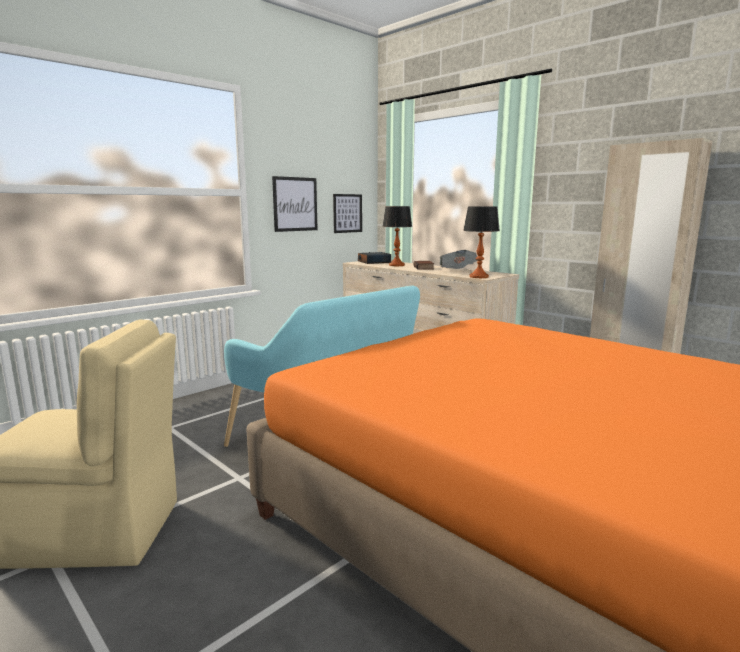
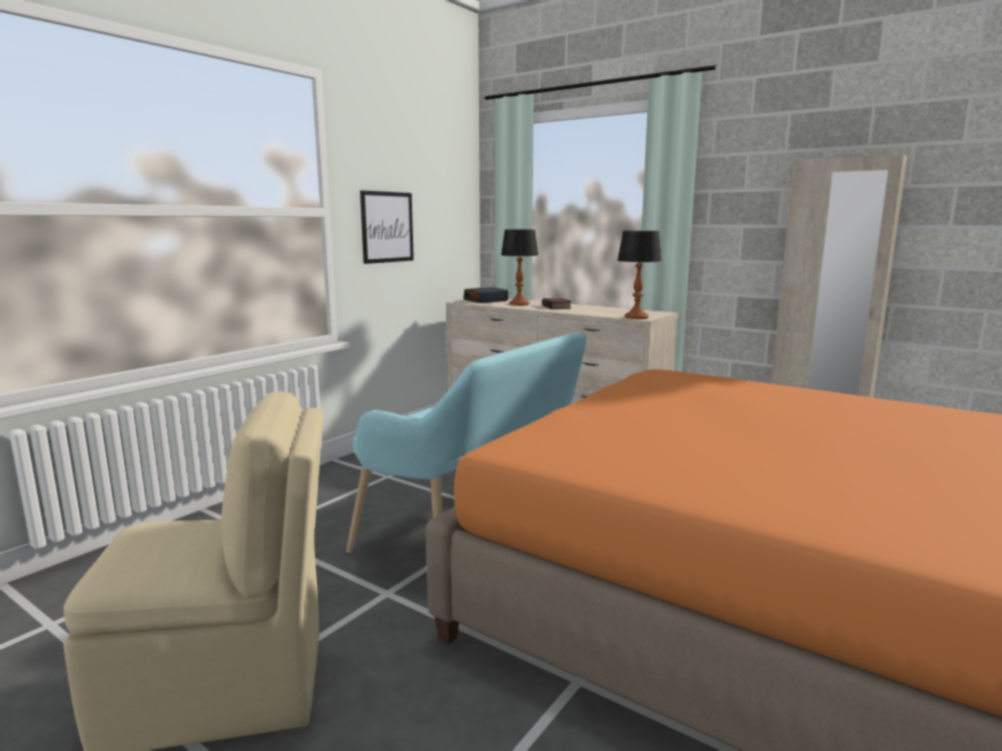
camera: 10 degrees left, 0 degrees up
(347, 213) = (447, 238): picture -> none
(457, 271) = (602, 310): newspaper -> none

